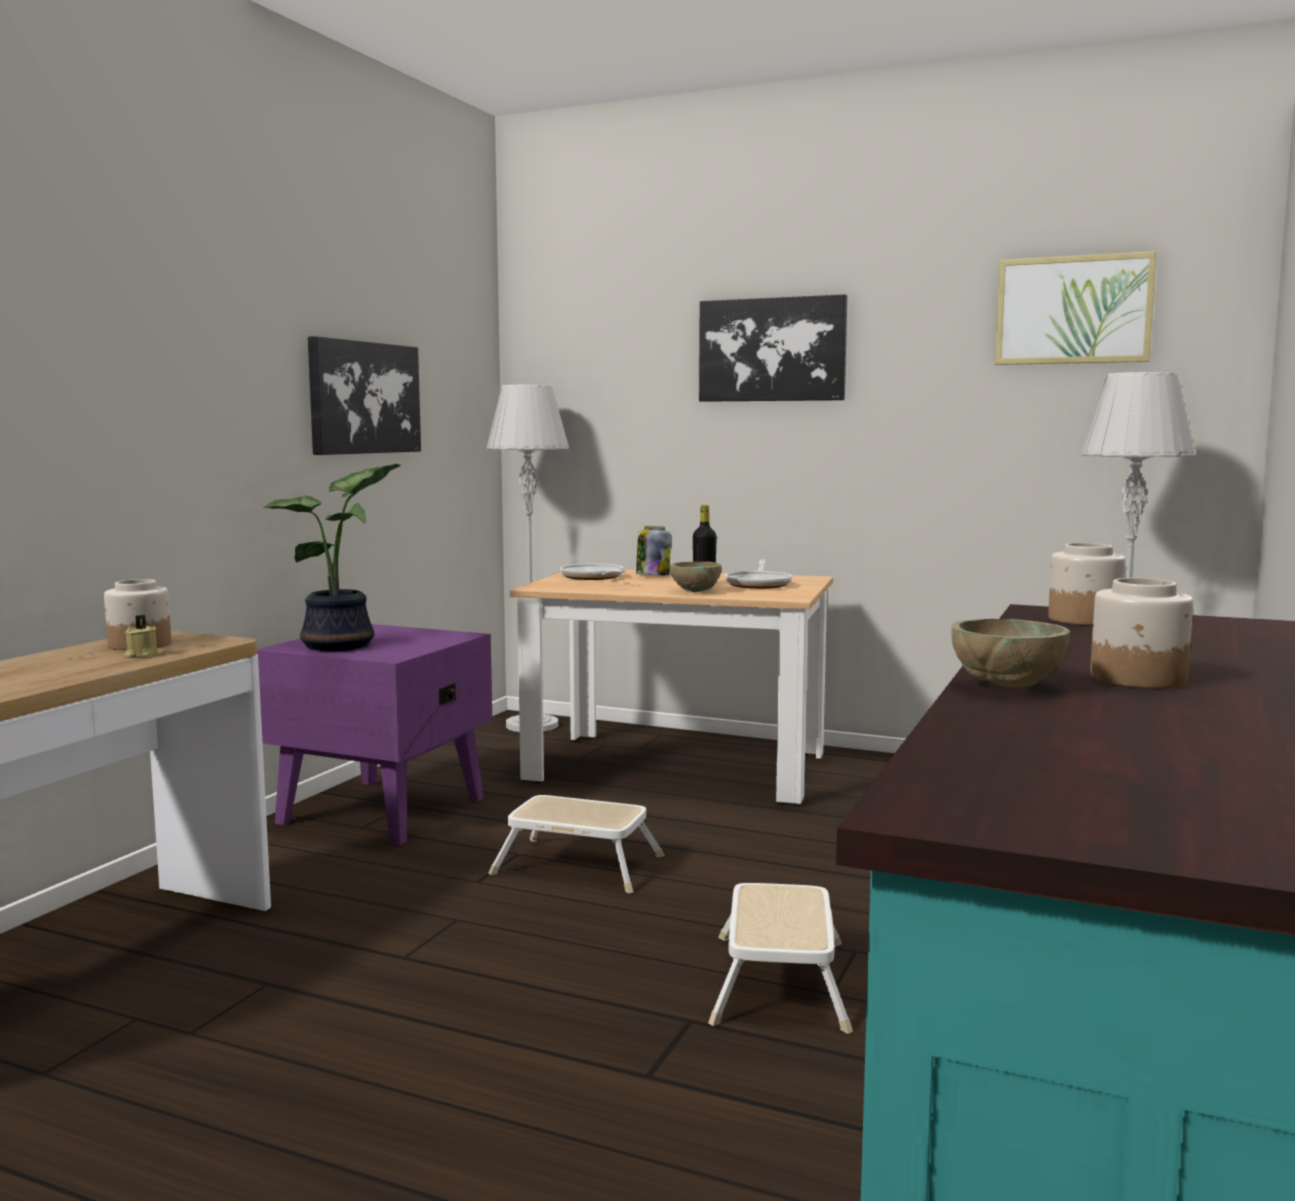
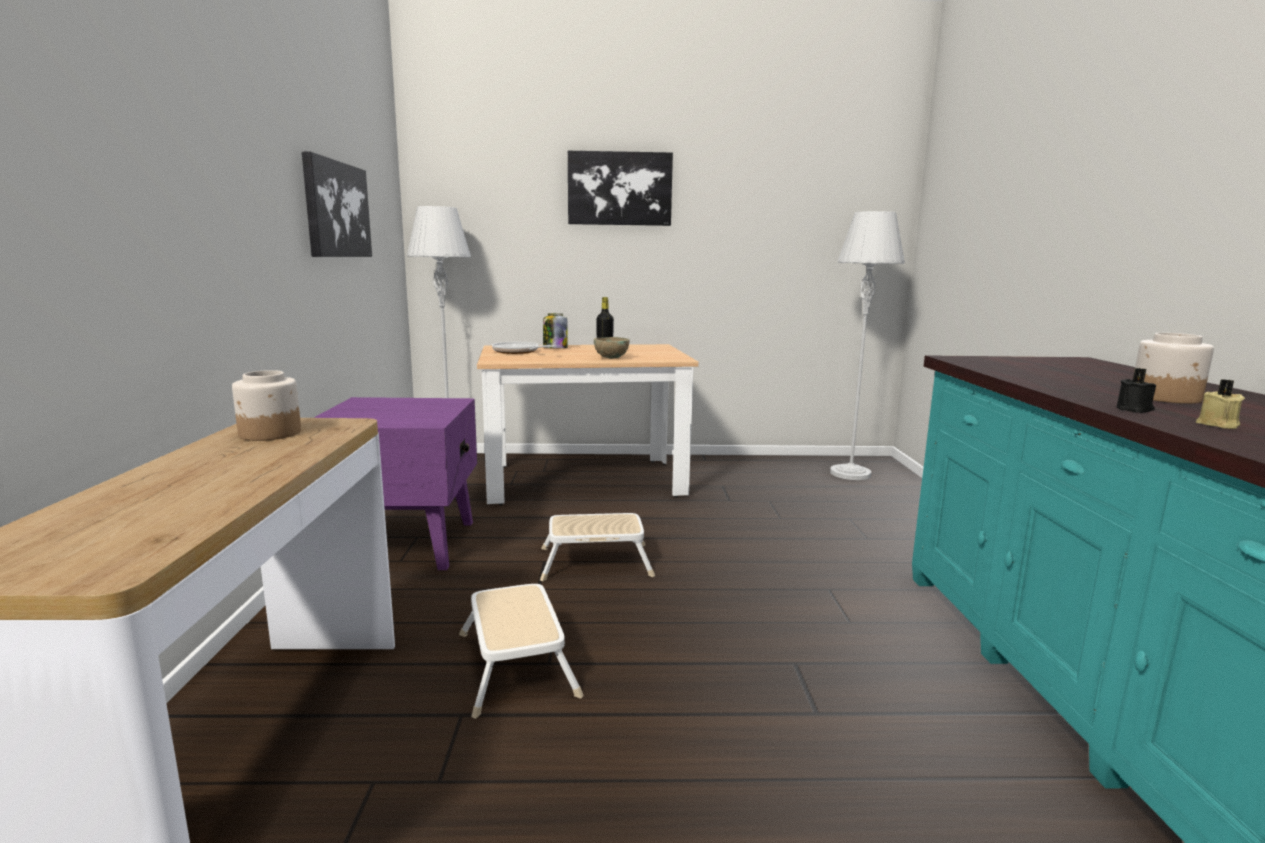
camera: 25 degrees left, 5 degrees up
(140, 655) = (294, 444): beige candle -> beige candle (1217, 425)
(343, 645) = (372, 417): potted plant -> none
(759, 584) = (639, 351): frying pan -> none
(781, 981) = (813, 620): beige step ladder -> beige step ladder (517, 663)
(1008, 686) = (1135, 409): beige bowl -> black candle
(1073, 310) = (814, 172): picture -> none
(1083, 619) = (997, 362): jar -> none

